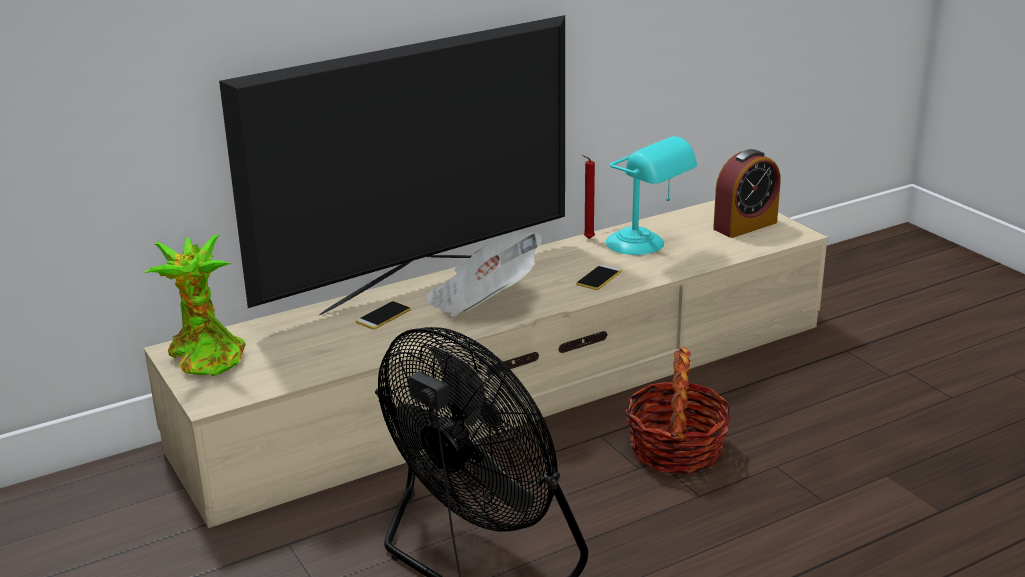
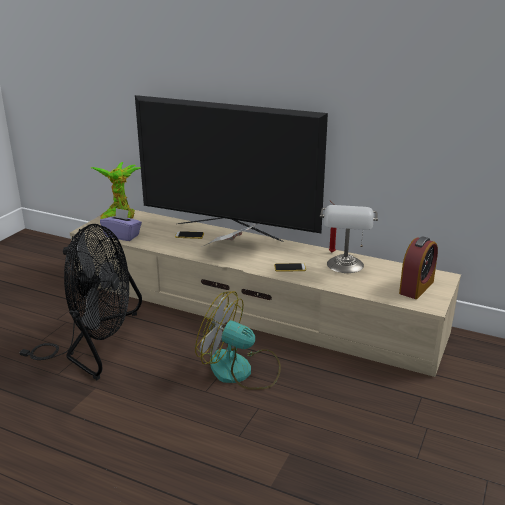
camera: 55 degrees right, 0 degrees up
(293, 372) = (122, 236): none -> purple tissue box
(646, 245) = (346, 268): turquoise table lamp -> white table lamp
(676, 450) = (241, 370): basket -> fan
(745, 226) = (416, 287): alarm clock -> alarm clock turned 75 degrees counterclockwise

